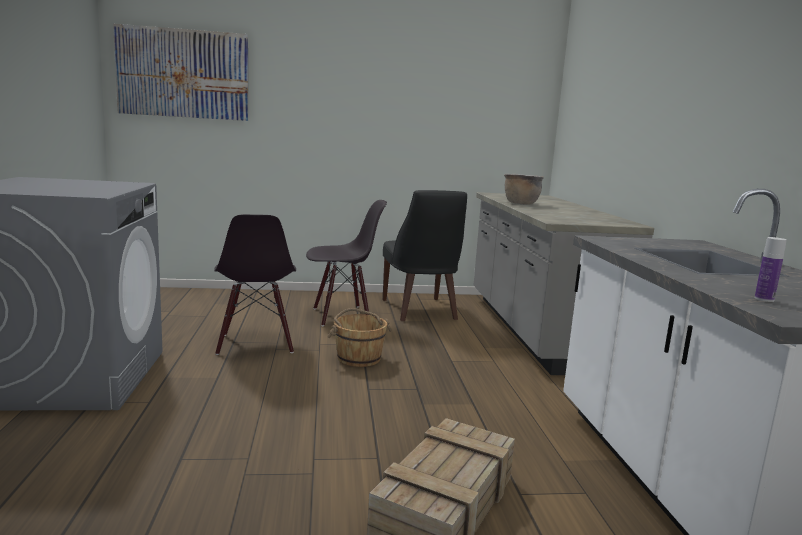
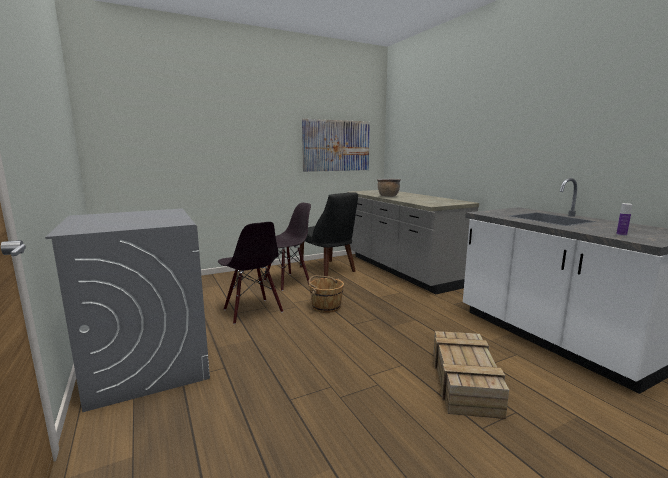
camera: 20 degrees left, 0 degrees up
(183, 74) = (143, 124): picture -> picture (336, 145)

